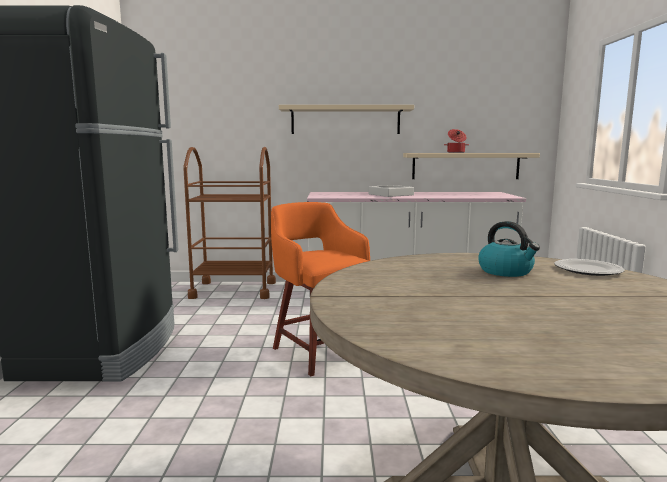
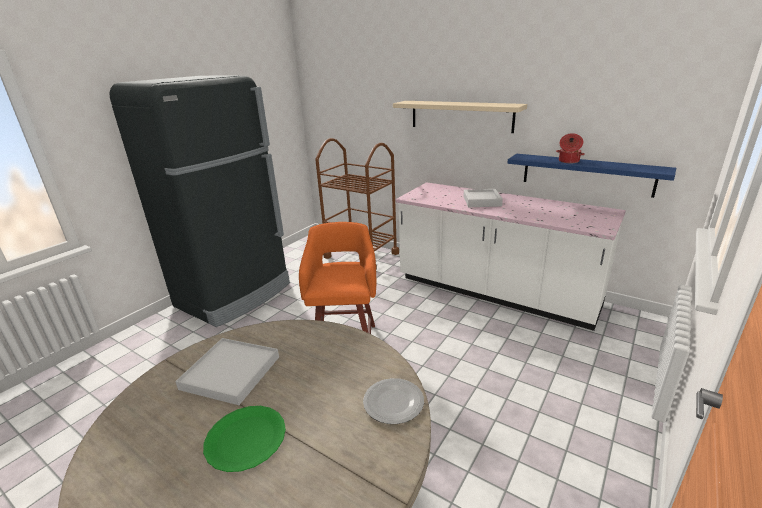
camera: 35 degrees right, 15 degrees up
(415, 286) = (231, 373): none -> white tray
(465, 166) = (586, 174): beige shelf -> blue shelf
(506, 271) = (327, 376): kettle -> none
(540, 305) = (246, 438): none -> green plate

